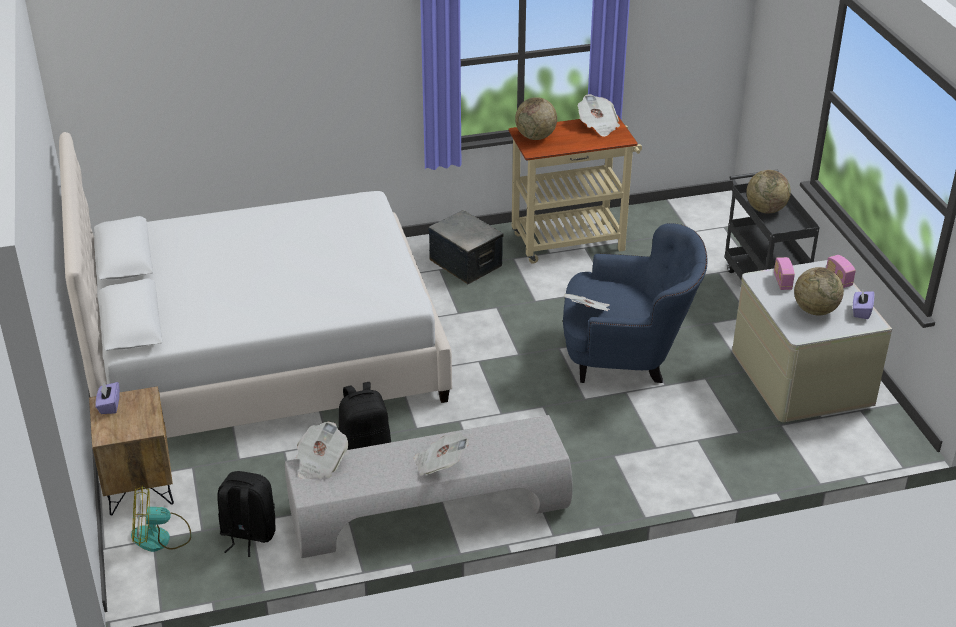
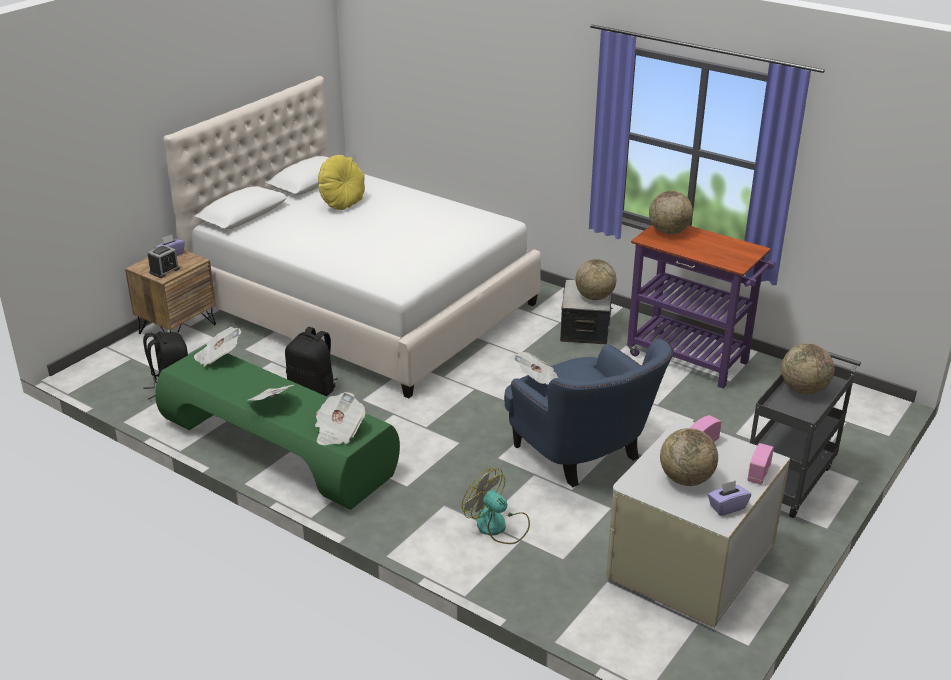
camera: 50 degrees right, 5 degrees down
(139, 423) = (164, 271): none -> alarm clock
(160, 537) = (136, 360): fan -> fan (498, 526)
(205, 260) = (342, 205): none -> yellow pillow
(429, 509) = (276, 447): grey bench -> green bench
(474, 229) = (594, 297): none -> globe
(570, 242) = (689, 359): beige cart -> purple cart
(598, 126) = (735, 248): newspaper -> newspaper (338, 431)

